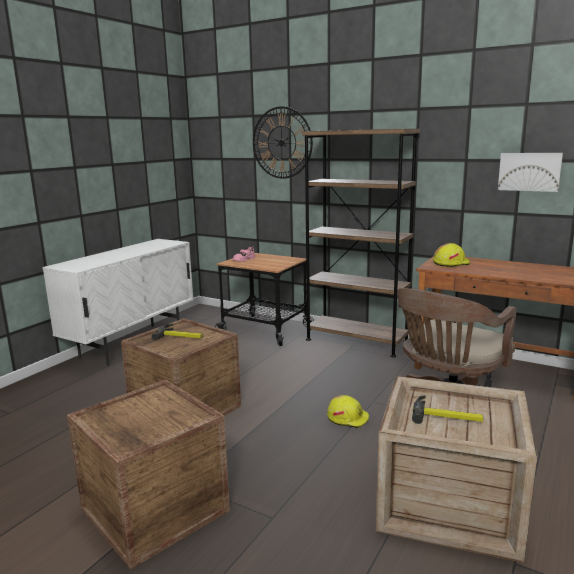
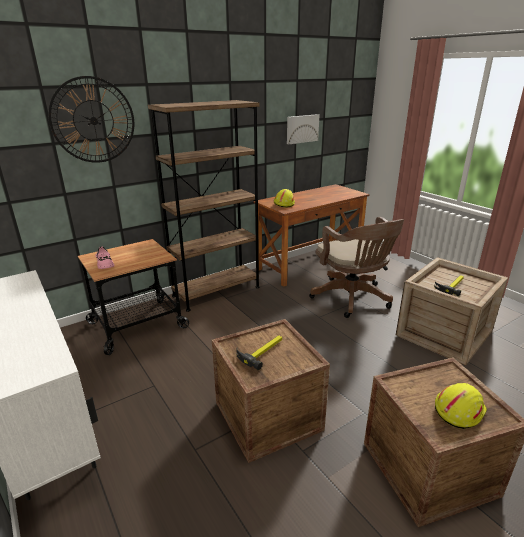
camera: 65 degrees left, 10 degrees up
(348, 418) = (335, 334): yellow hard hat -> yellow hard hat (458, 410)

